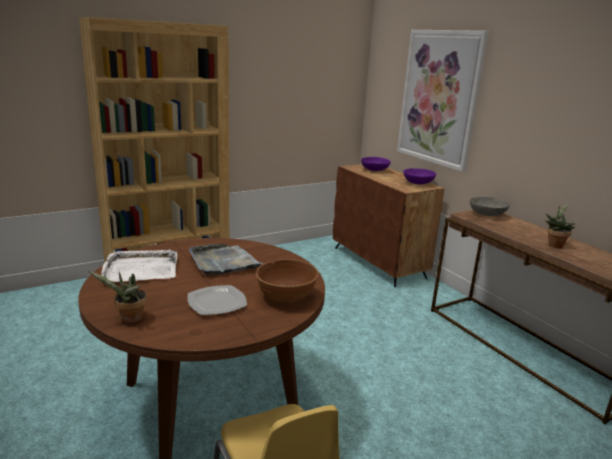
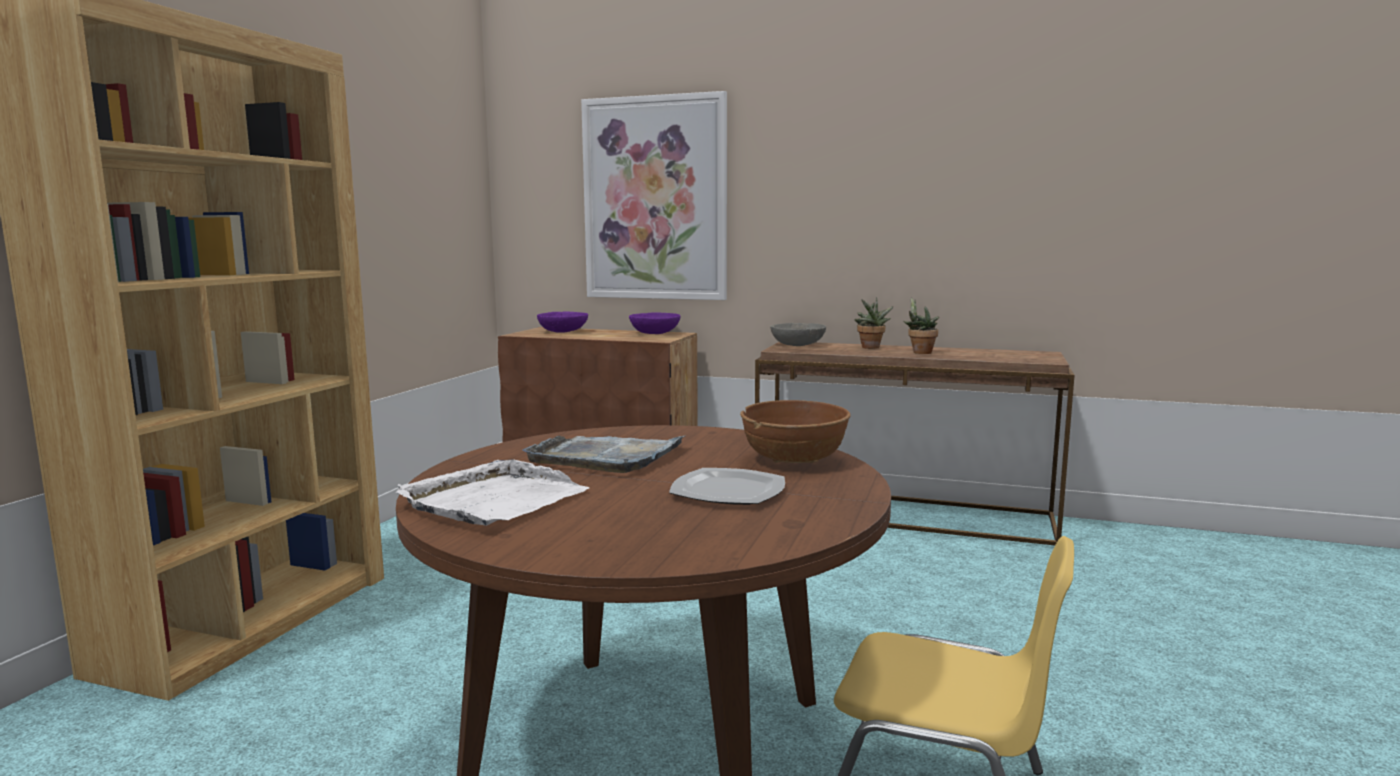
camera: 40 degrees left, 10 degrees down
(129, 319) = (661, 549): potted plant -> potted plant (871, 348)

